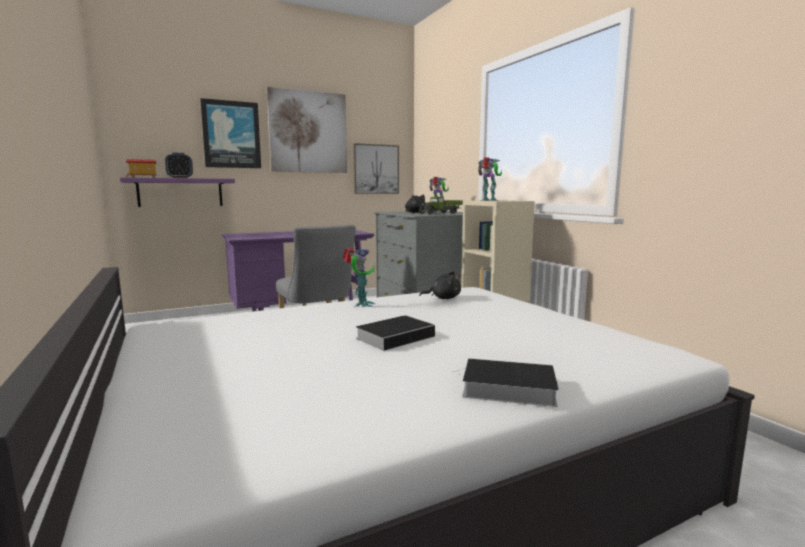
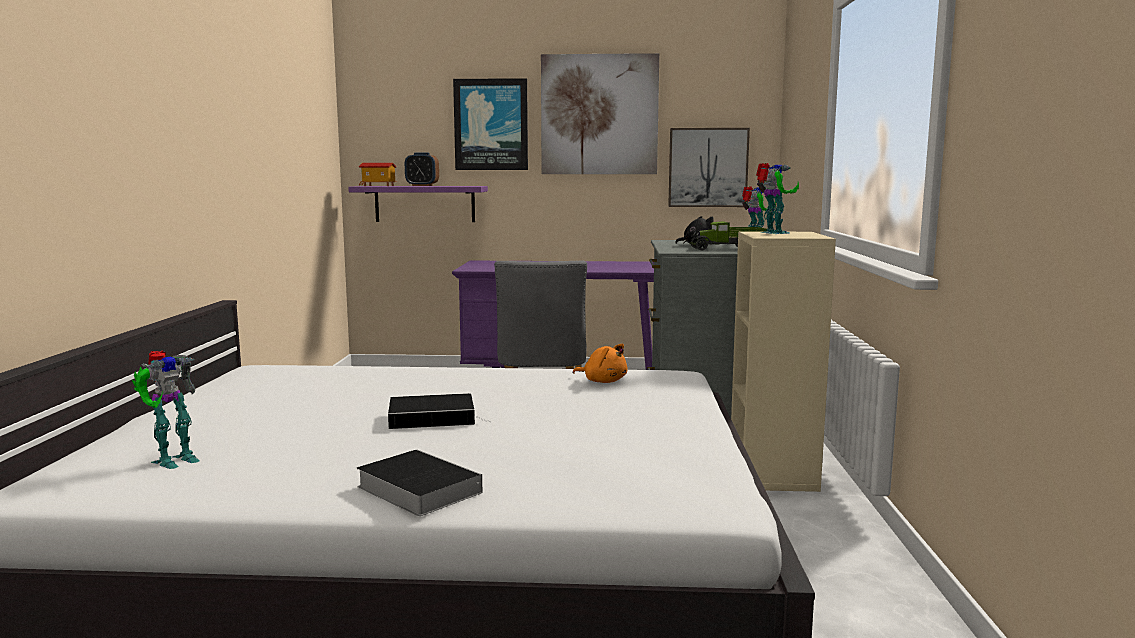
camera: 30 degrees right, 0 degrees up
(361, 304) = (486, 374): toy robot -> toy robot (172, 460)
(443, 298) = (603, 381): black plush toy -> orange plush toy

